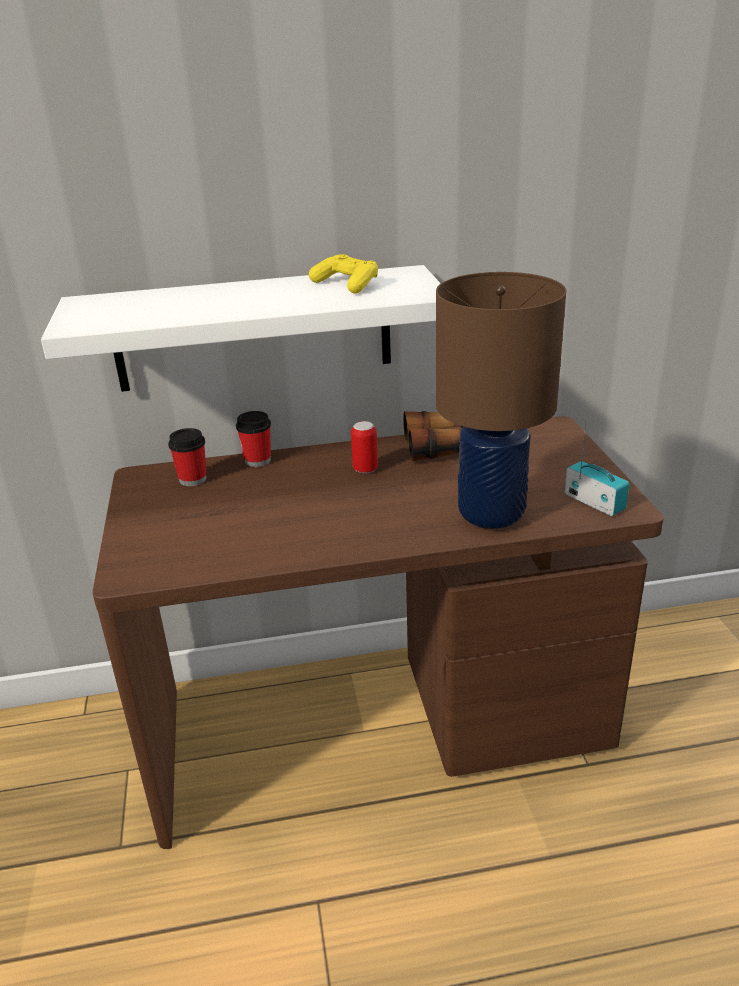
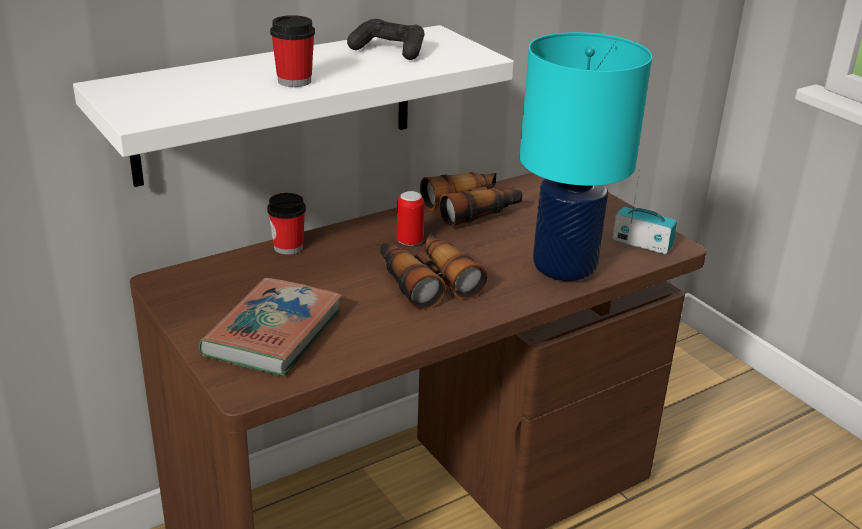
camera: 25 degrees left, 0 degrees up
(185, 533) = (273, 333): none -> book
(193, 479) = (232, 277): cup -> cup (294, 81)
(346, 284) = (389, 50): yellow game controller -> black game controller
(351, 507) = (426, 281): none -> binoculars
(492, 518) = (565, 271): brown table lamp -> turquoise table lamp

